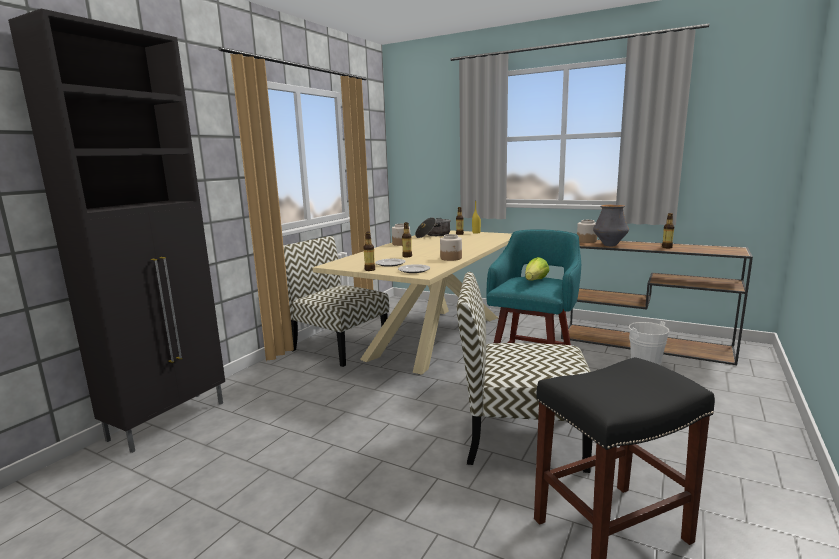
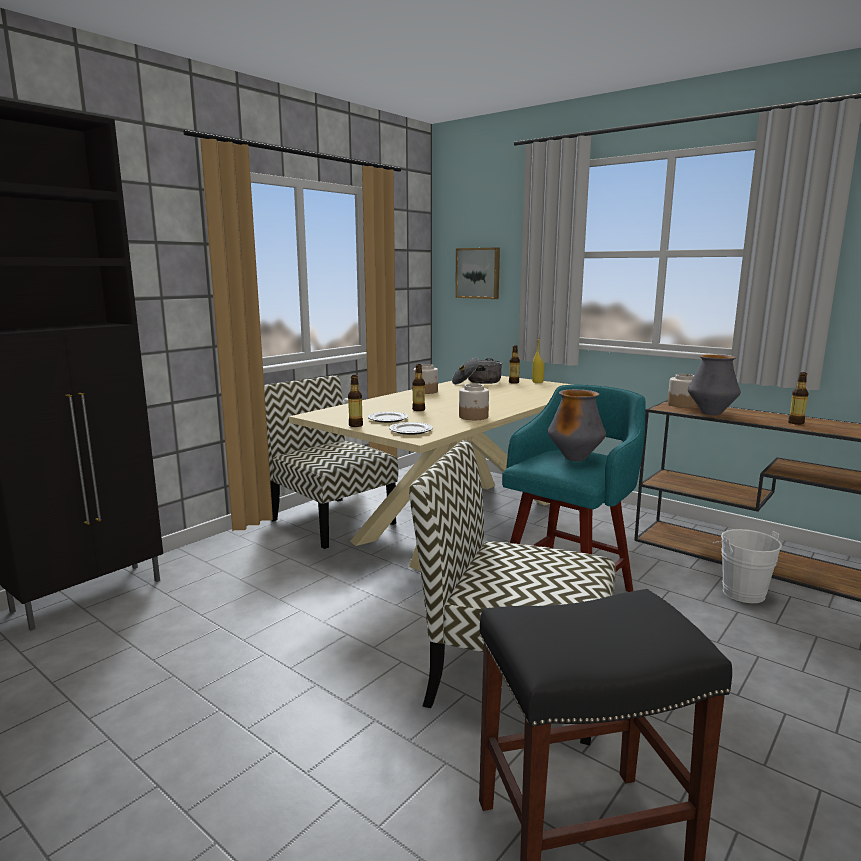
camera: 10 degrees right, 0 degrees up
(425, 155) = (478, 273): none -> picture
(535, 281) = (575, 458): lettuce -> vase

